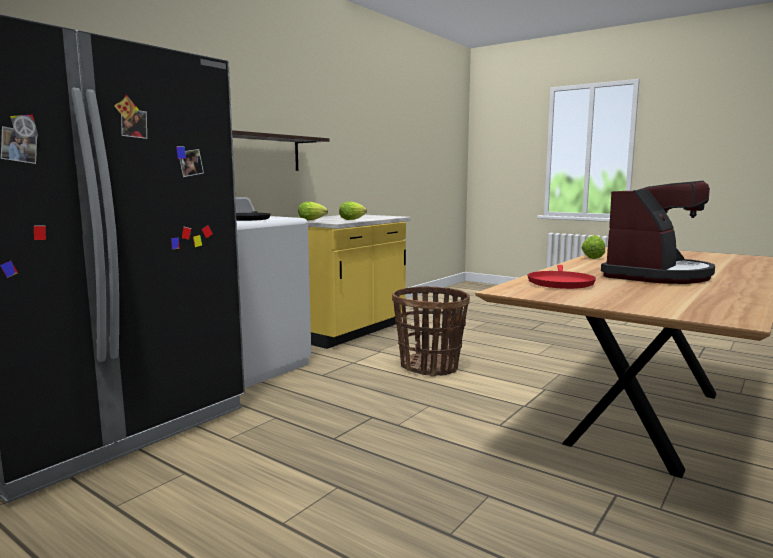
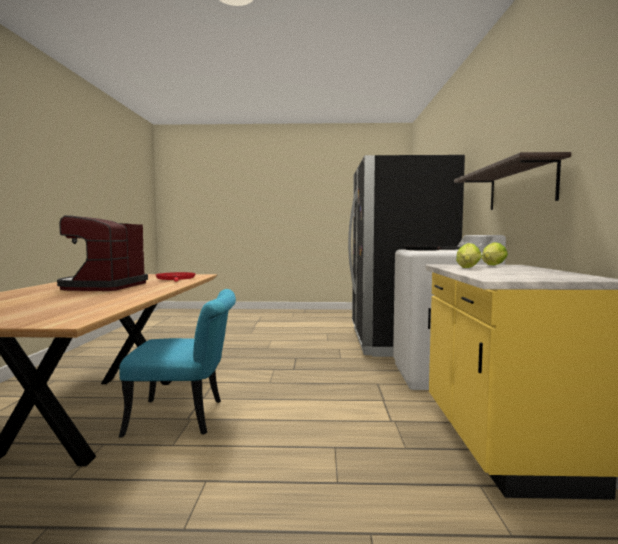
camera: 145 degrees right, 5 degrees down
(429, 367) = (313, 414): basket -> none
(545, 390) = (187, 417): none -> turquoise chair
(592, 258) = (139, 297): lettuce -> none

